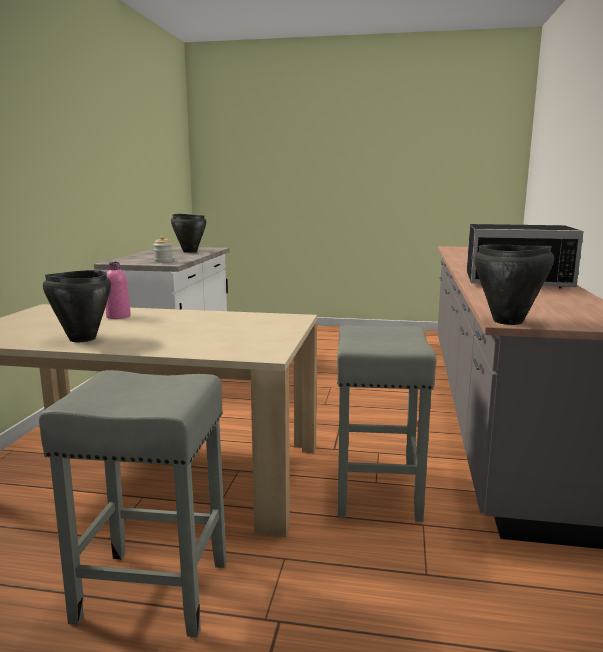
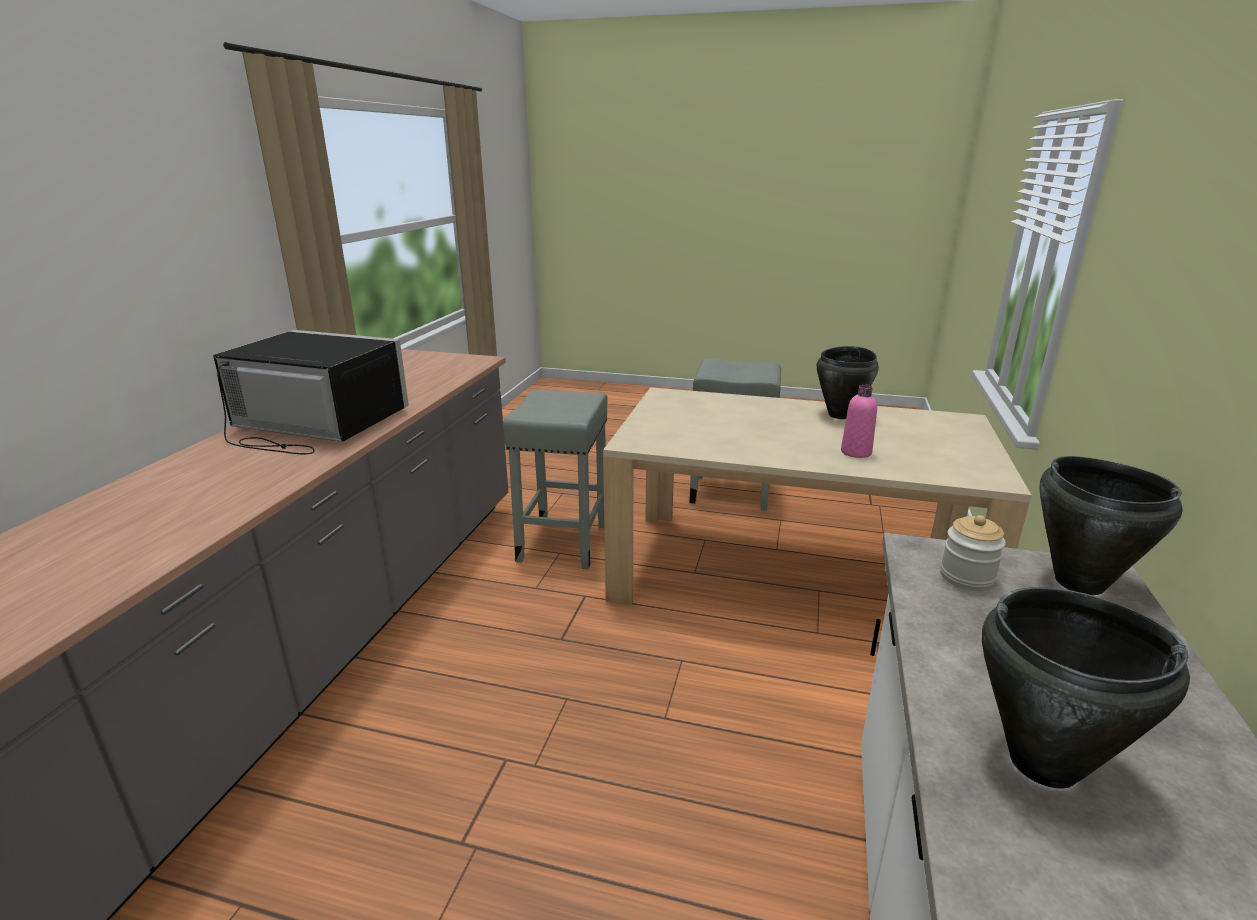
camera: 175 degrees left, 10 degrees up
(508, 321) = (480, 359): black cooking pot -> black cooking pot (1078, 582)

